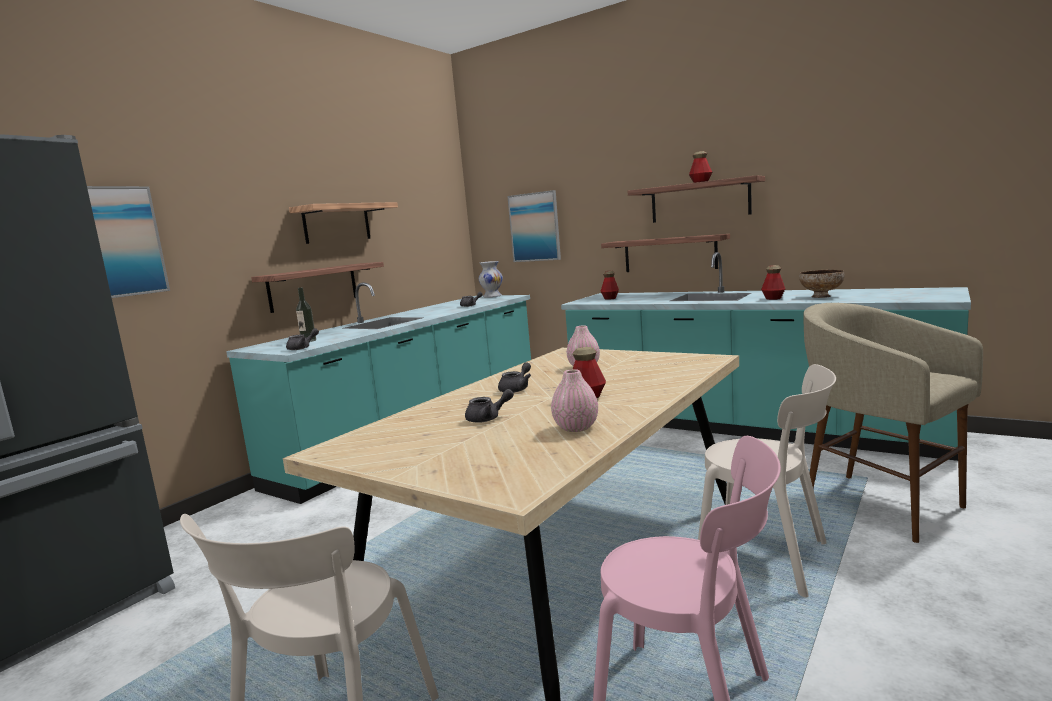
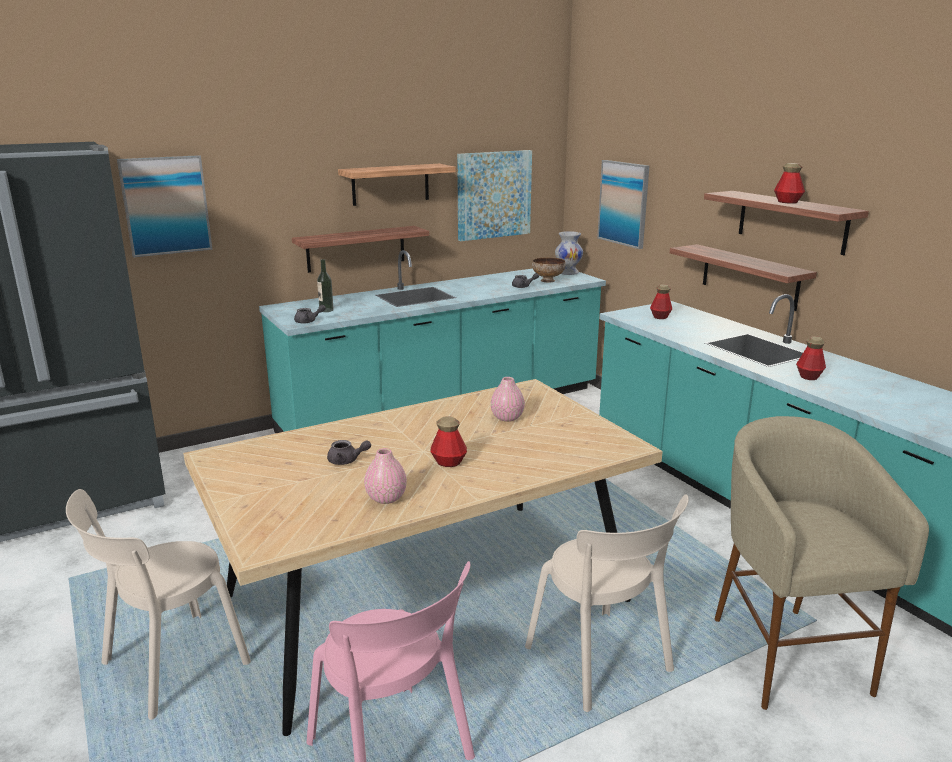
camera: 25 degrees right, 10 degrees up
(420, 235) = (493, 195): none -> picture
(516, 389) = (415, 430): grey teapot -> none
(821, 296) = (864, 391): bowl -> bowl (548, 281)

